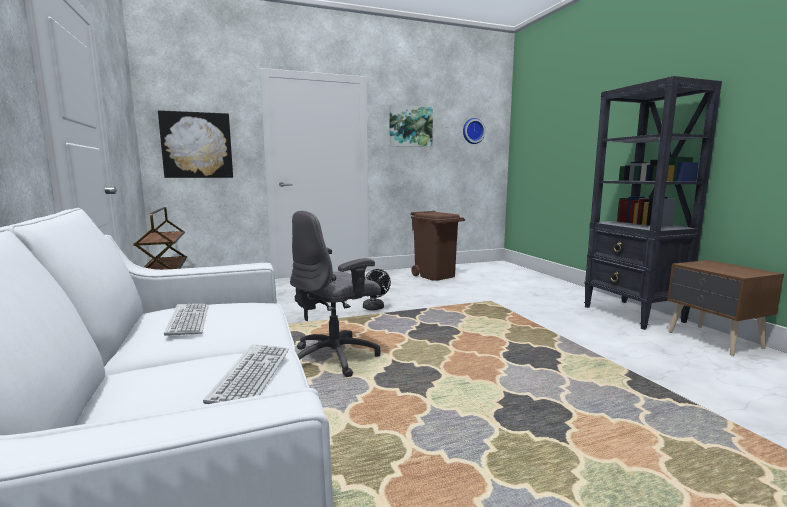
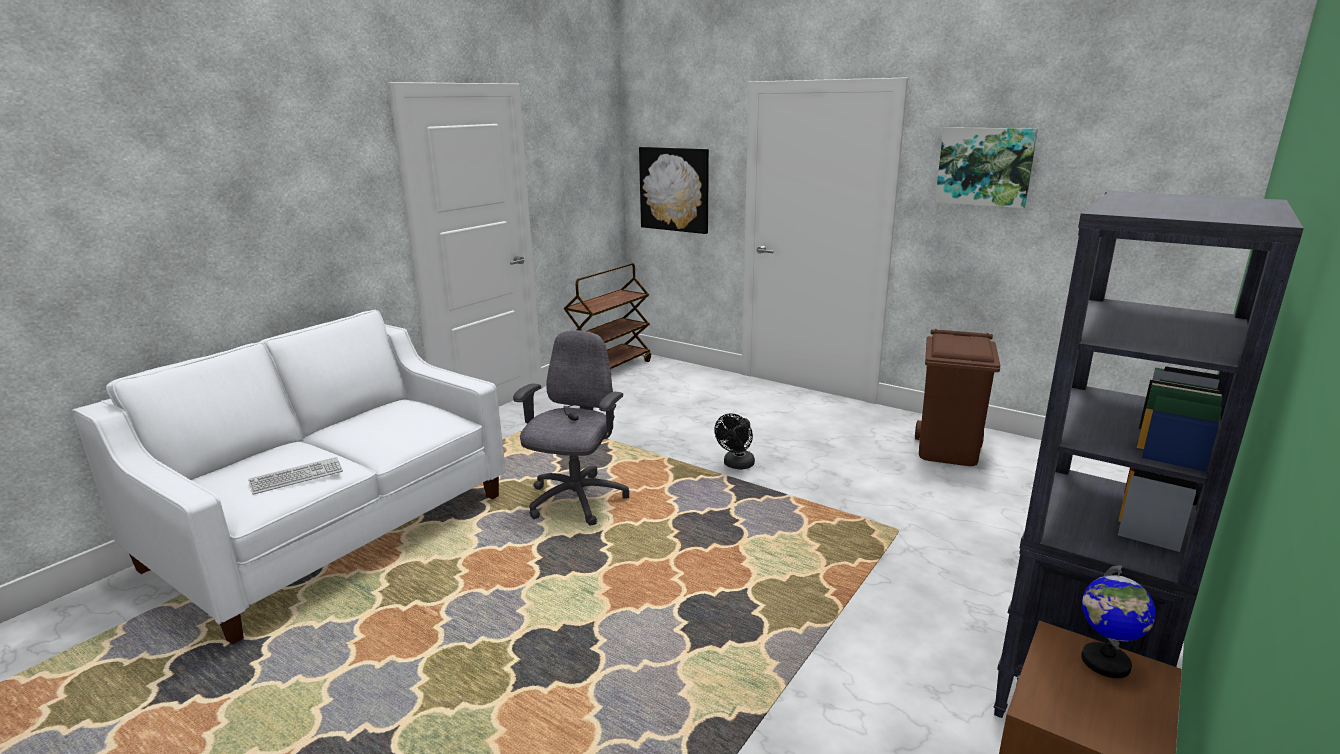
camera: 55 degrees right, 10 degrees up
(188, 320) = (380, 419): keyboard -> none
(336, 358) = (575, 501): grey office chair -> grey office chair turned 90 degrees clockwise
(473, 131) = (1143, 177): wall clock -> none
(705, 264) = (1105, 662): none -> globe

